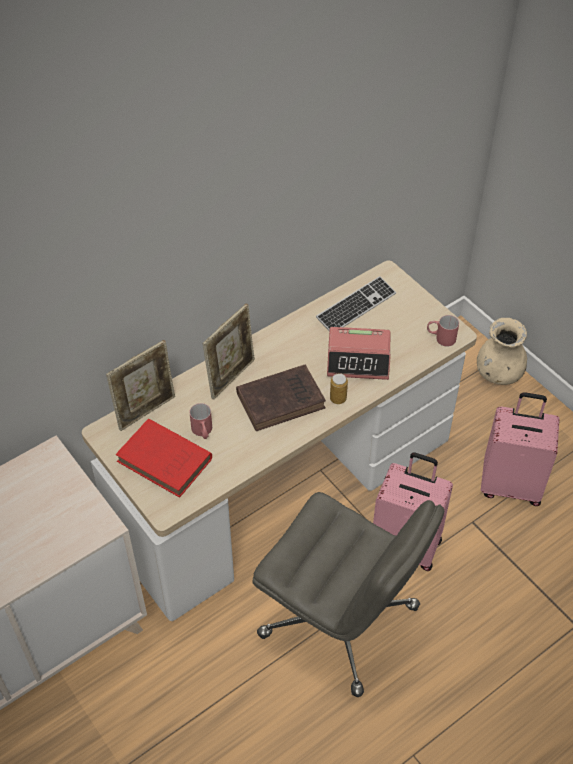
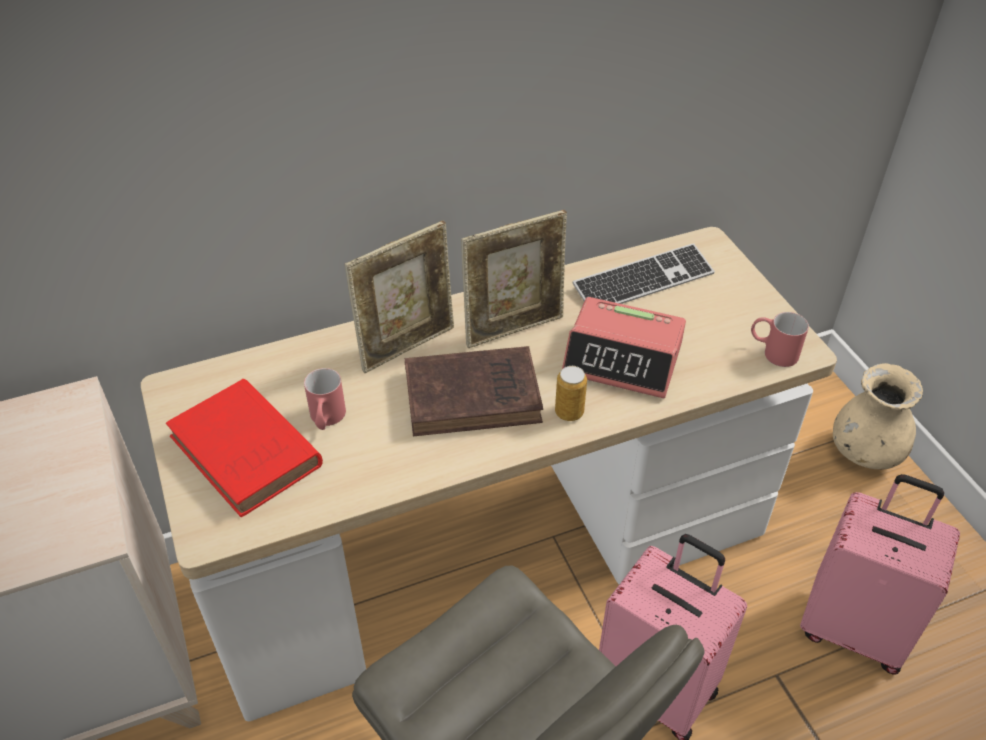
camera: 15 degrees right, 5 degrees down
(146, 411) = (253, 369): picture frame -> picture frame (514, 328)

